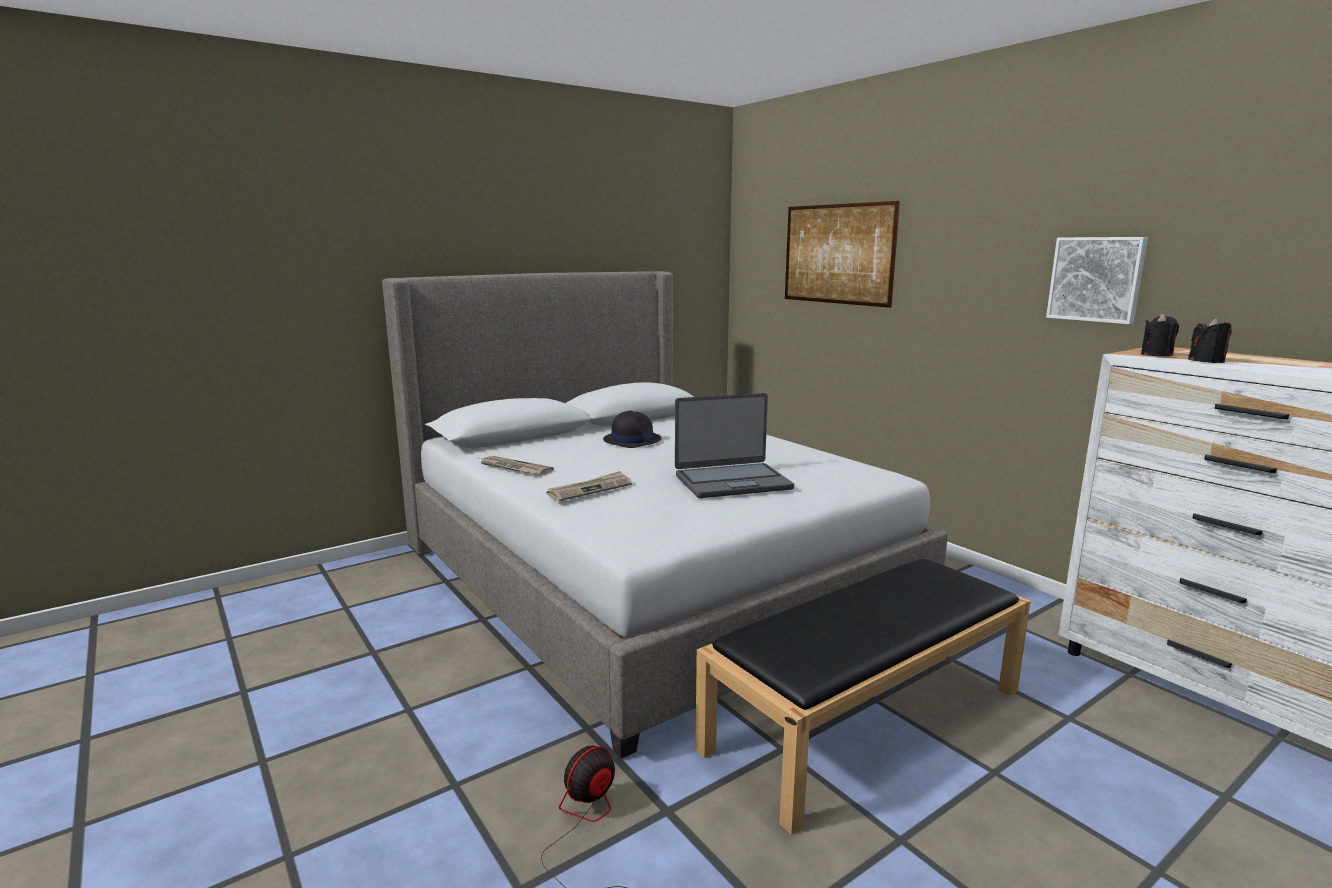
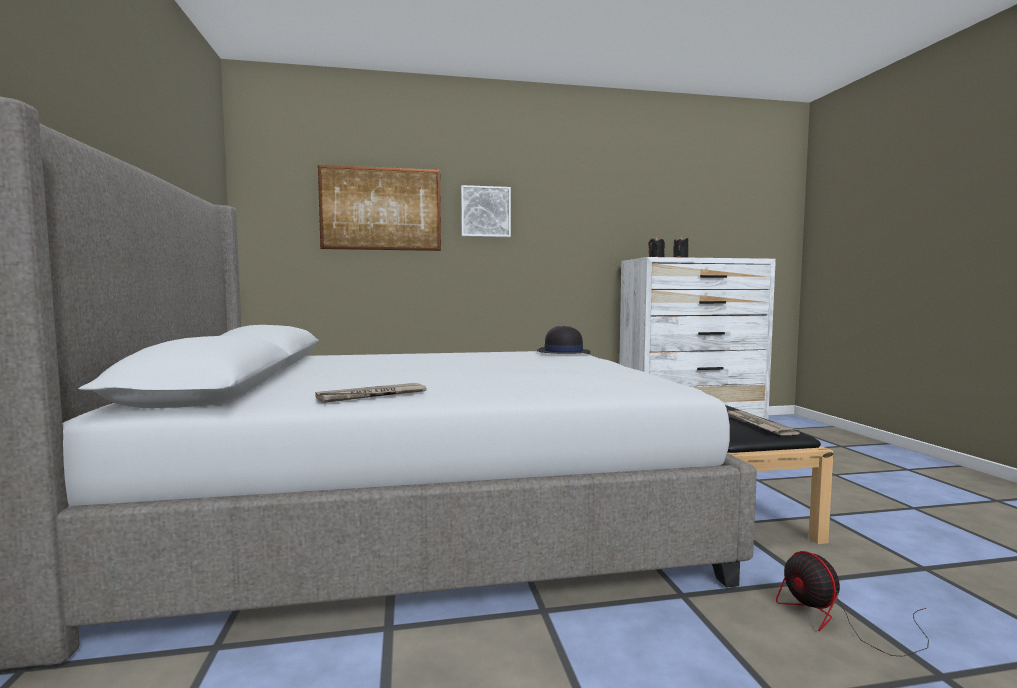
camera: 65 degrees left, 10 degrees down
(590, 489) = (513, 381): newspaper -> newspaper (757, 425)
(632, 440) = (357, 368): black hat -> black hat (563, 352)
(732, 482) = (542, 363): laptop -> none
(1096, 279) = (583, 227): picture -> picture (485, 212)

